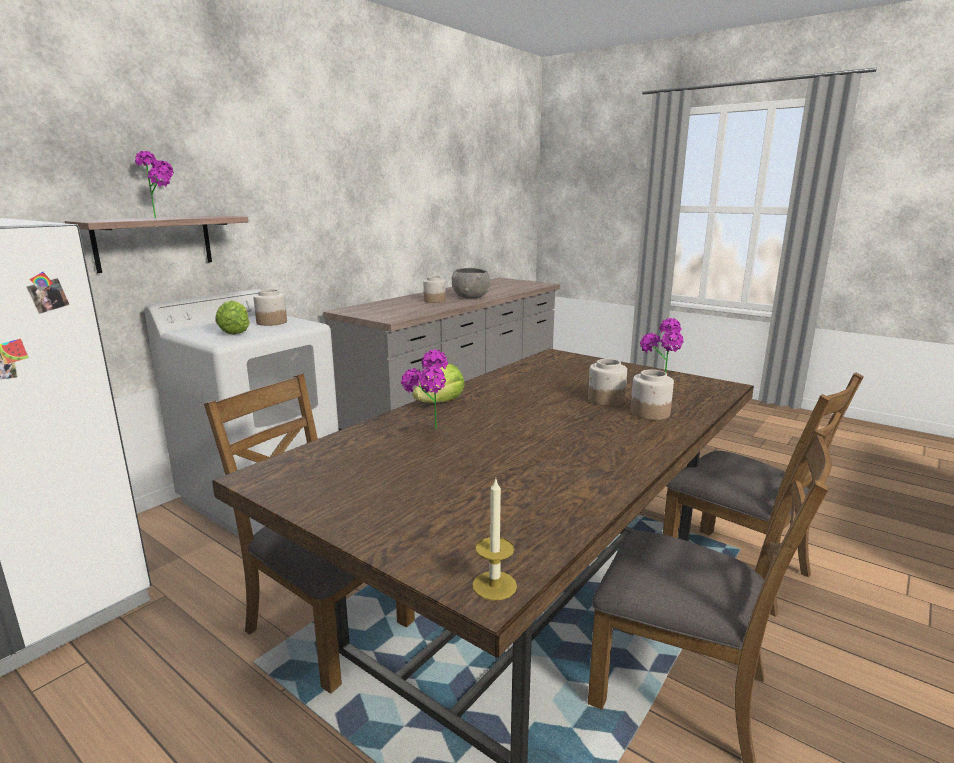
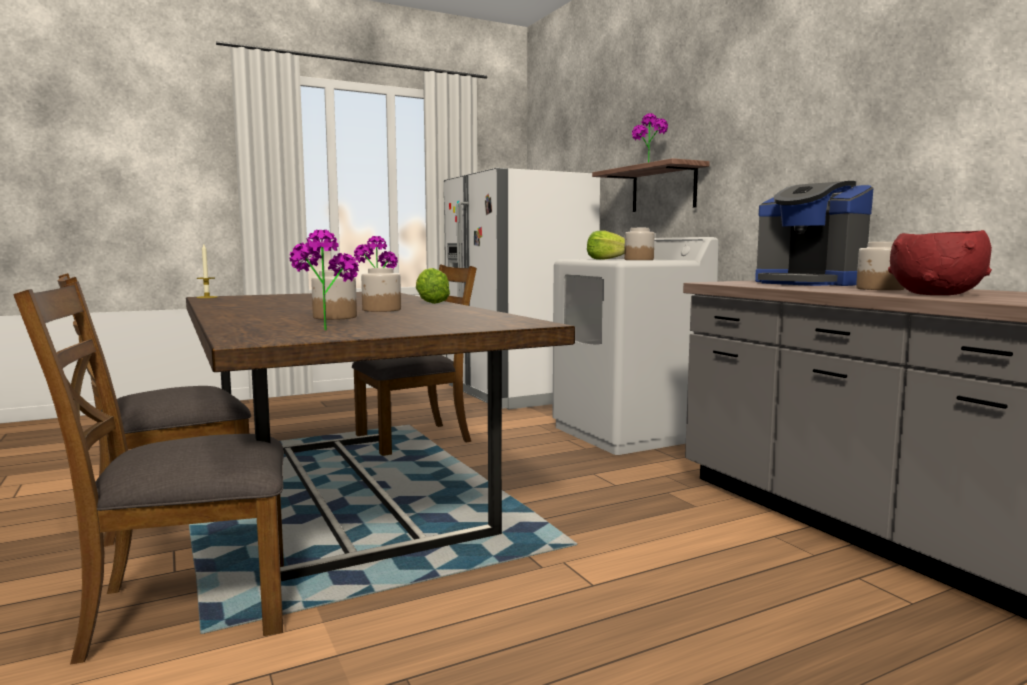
camera: 115 degrees right, 10 degrees down
(385, 307) = (808, 283): none -> coffee machine
(471, 297) = (935, 294): grey bowl -> red bowl
(650, 413) = (272, 319): jar -> jar (381, 310)

